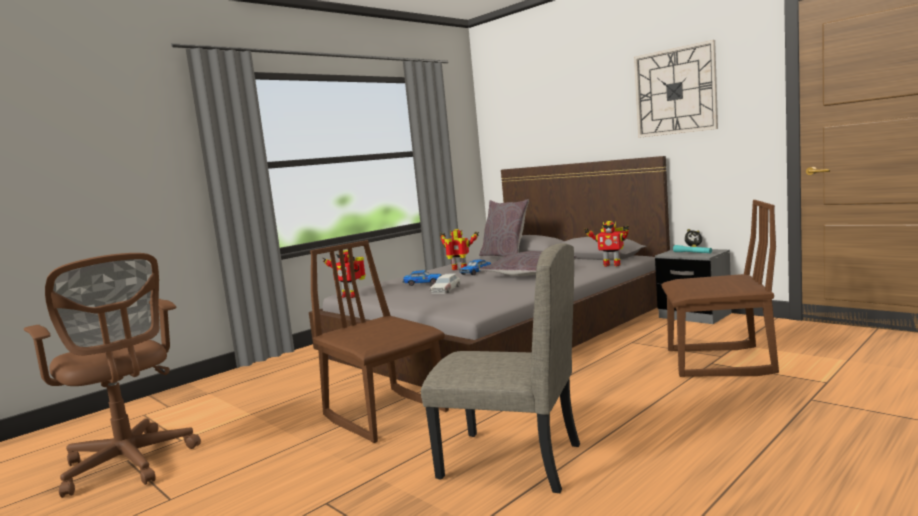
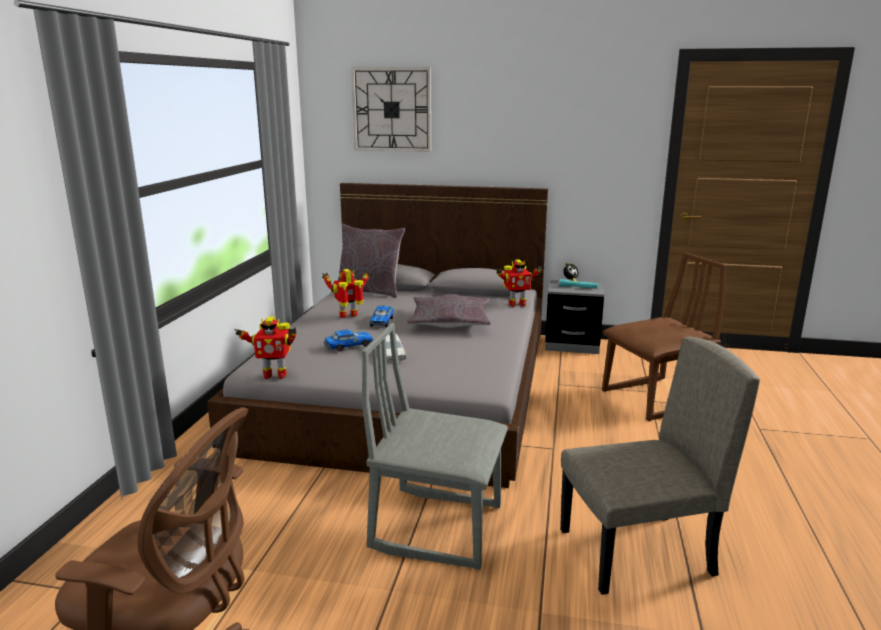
camera: 35 degrees left, 10 degrees up
(386, 414) = (437, 526): brown chair -> grey chair
(675, 91) = (564, 124): wall clock -> wall clock (392, 109)

